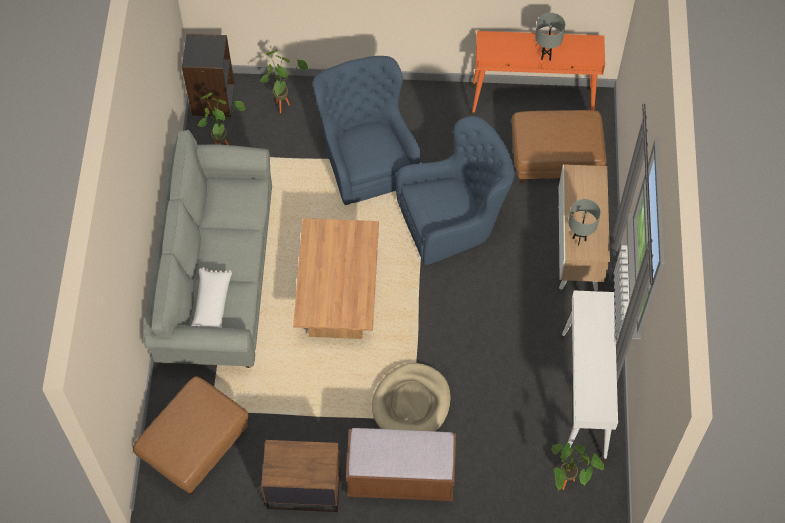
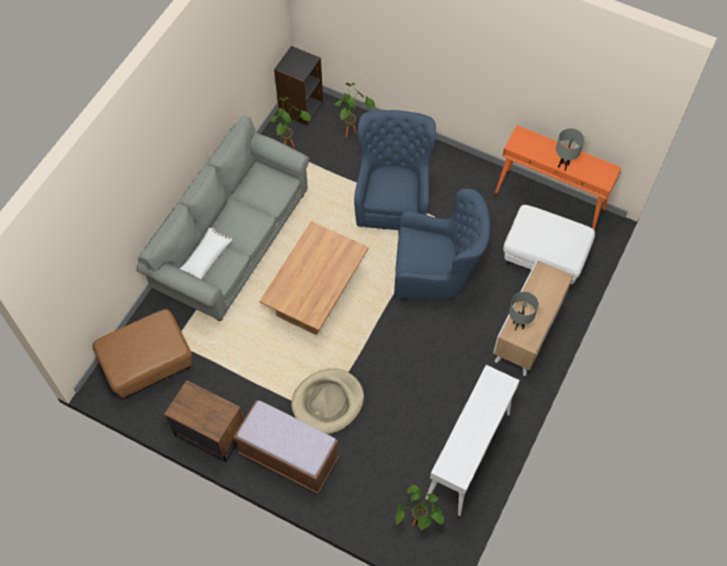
camera: 25 degrees right, 0 degrees up
(555, 159) = (545, 256): brown ottoman -> white ottoman

